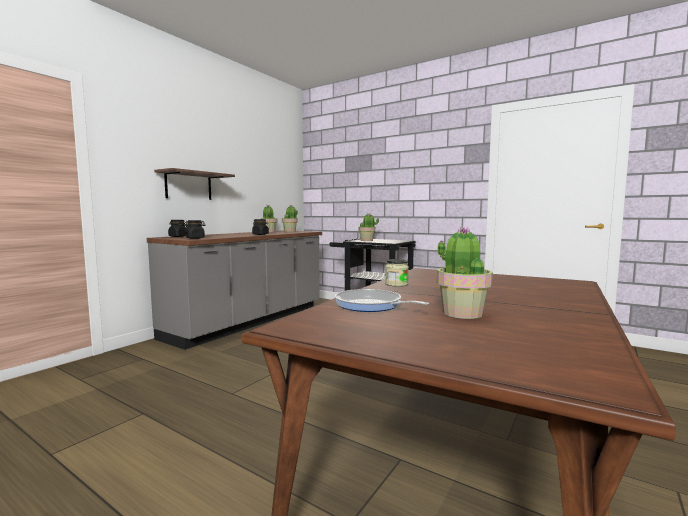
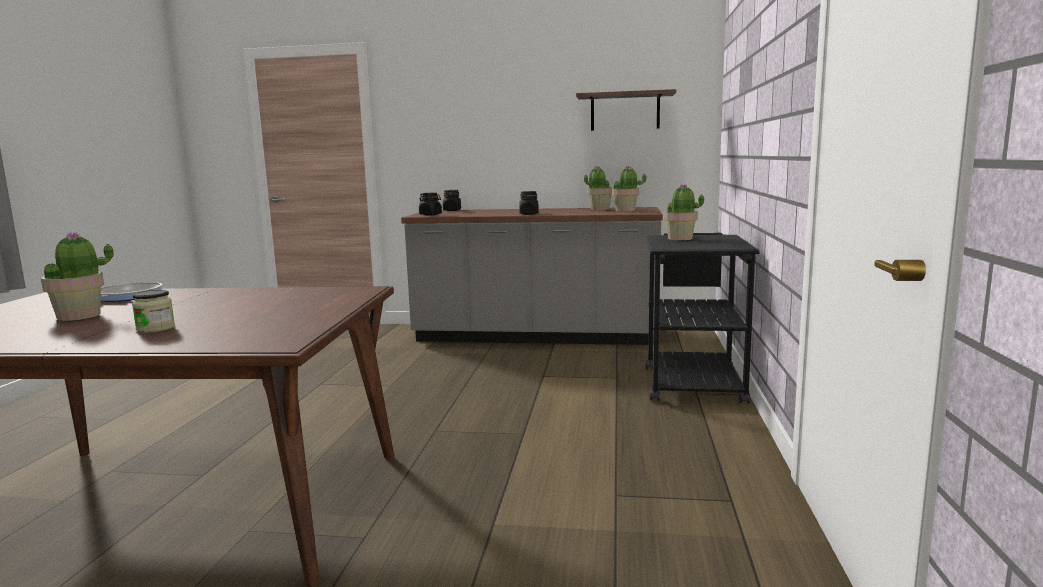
camera: 65 degrees right, 5 degrees up
(188, 186) = (482, 146): shelf -> shelf (625, 112)
(396, 284) = (239, 292): jar -> jar (155, 328)

